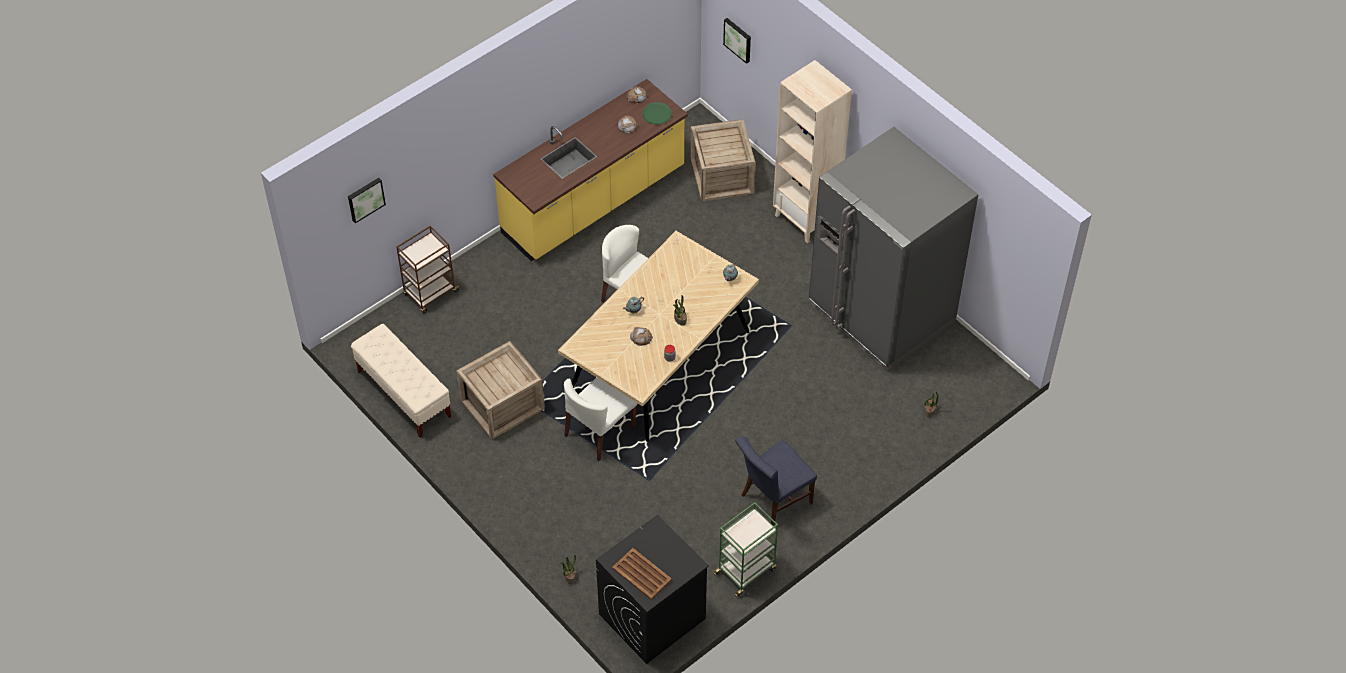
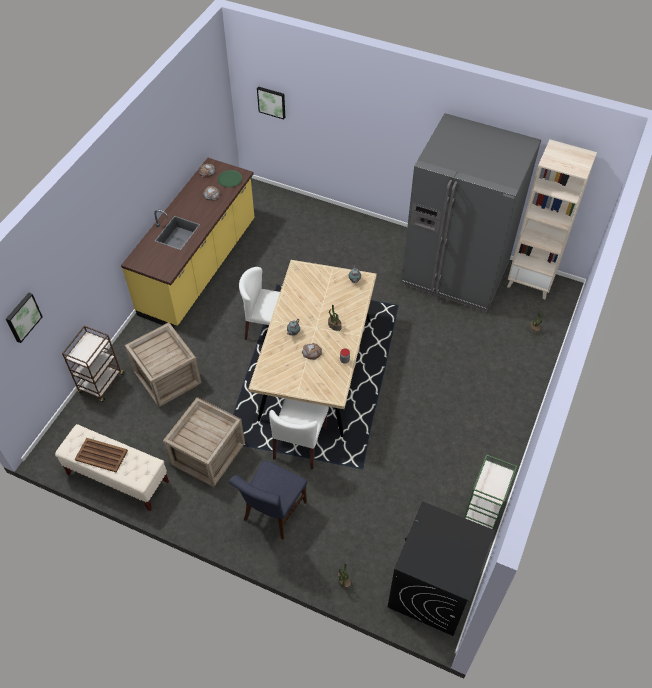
camera: 25 degrees left, 0 degrees up
(642, 574) = (444, 565): brown tray -> brown tray (102, 455)
(722, 175) = (284, 217): crate -> crate (167, 376)
(772, 501) = (467, 445): blue chair -> blue chair (272, 514)
(806, 219) = (362, 227): beige bookcase -> beige bookcase (531, 282)

